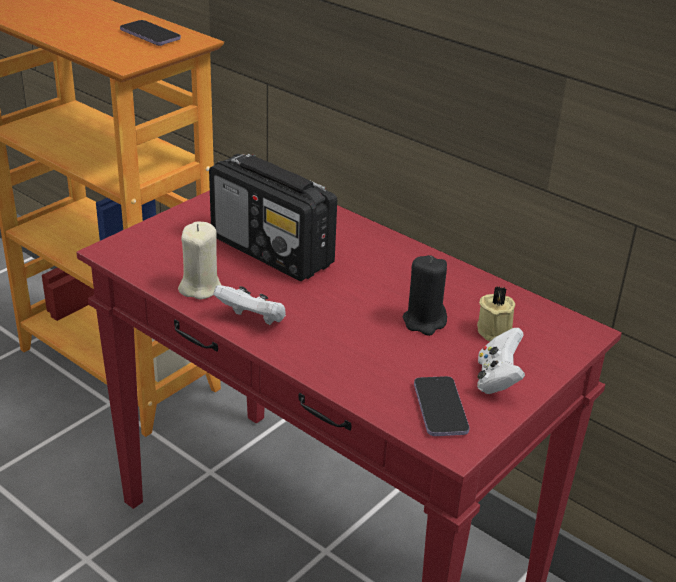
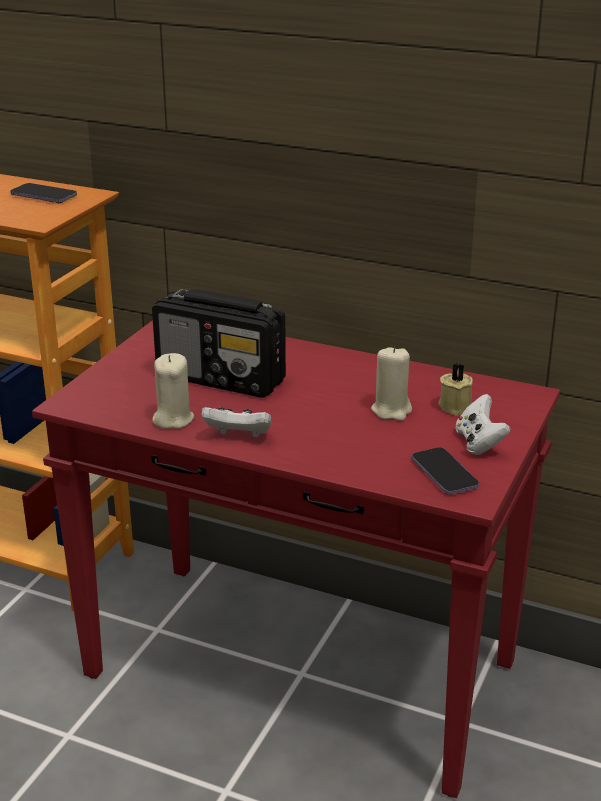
camera: 15 degrees left, 5 degrees down
(424, 321) = (391, 410): black candle -> beige candle

